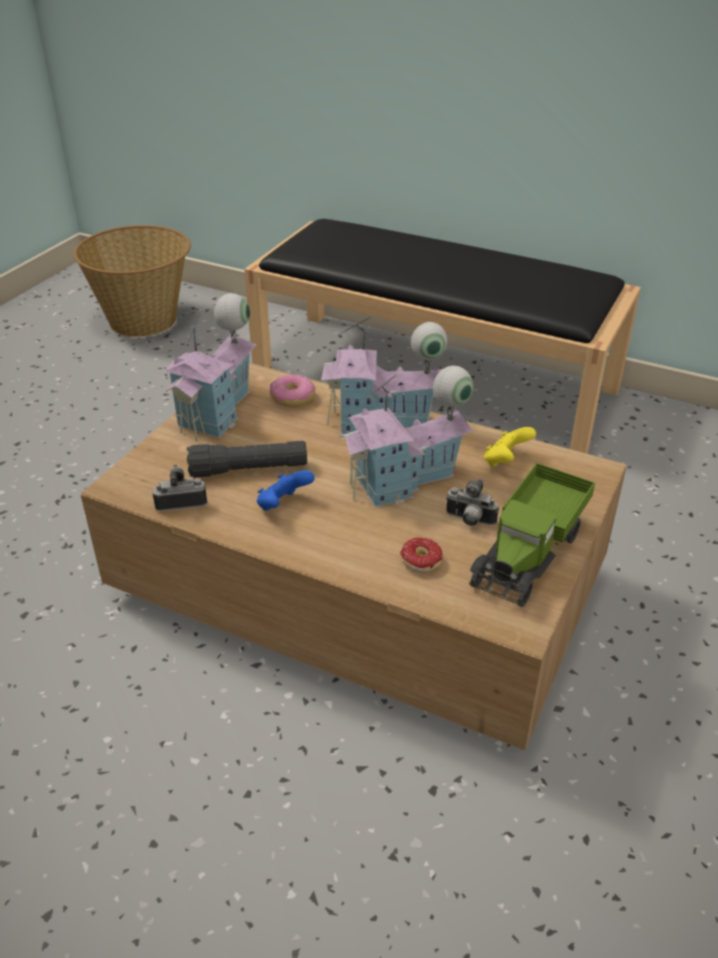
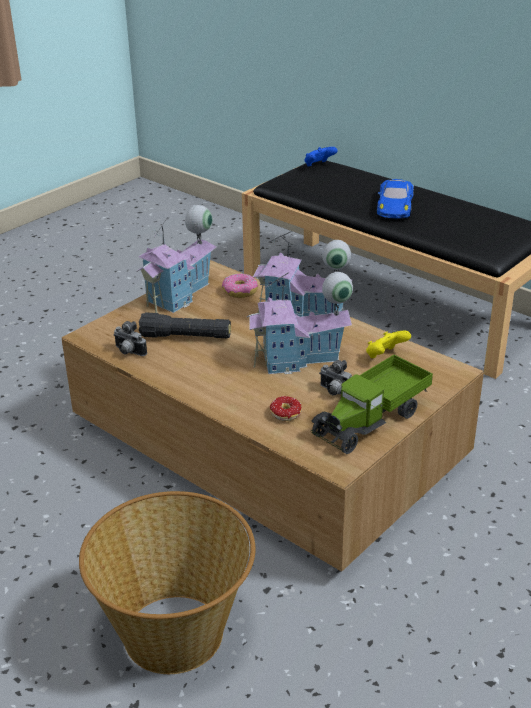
camera: 15 degrees right, 5 degrees down
(144, 320) = (171, 230): basket -> basket (175, 634)
(181, 502) = (128, 352): camera -> camera turned 150 degrees counterclockwise
(283, 505) = (201, 364): blue game controller -> blue game controller (318, 166)
(438, 267) = (395, 205): none -> blue toy car

